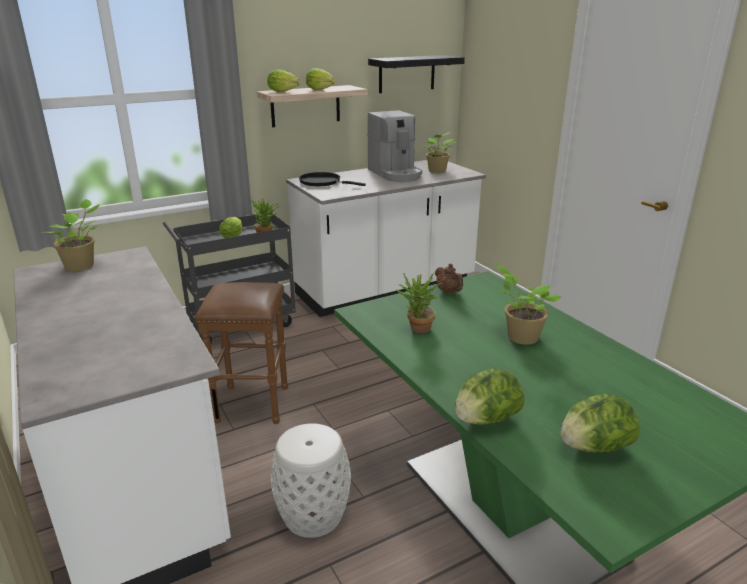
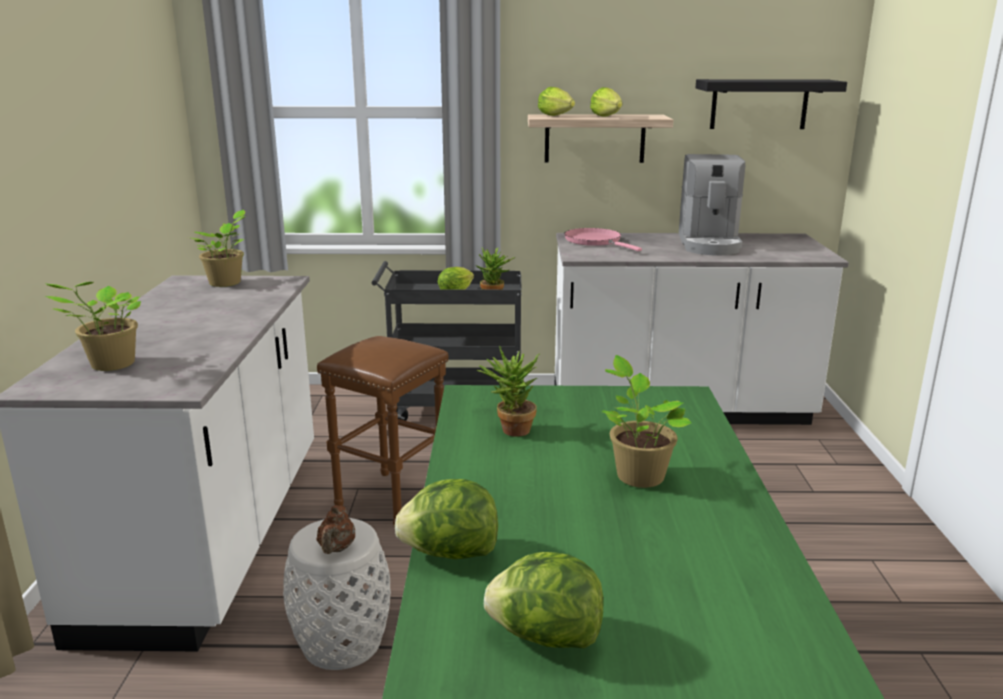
camera: 30 degrees right, 5 degrees down
(323, 182) = (595, 241): black frying pan -> pink frying pan
(437, 171) = (775, 248): potted plant -> potted plant (110, 365)
(448, 292) = (613, 399): brown teapot -> brown teapot (336, 549)

